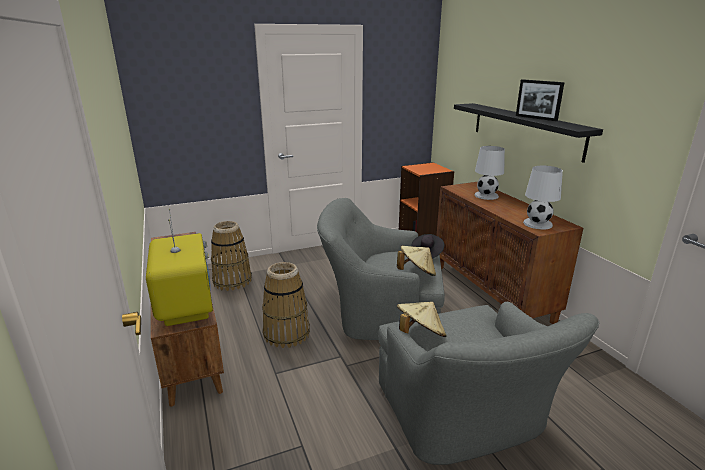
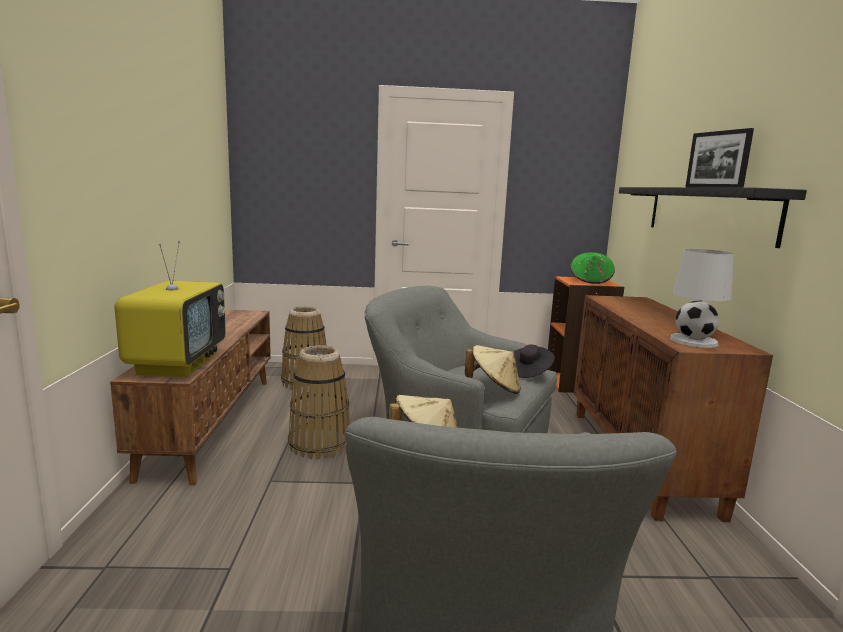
camera: 20 degrees right, 10 degrees down
(429, 168) = (591, 281): none -> green hat
(486, 195) = (643, 309): white table lamp -> none

